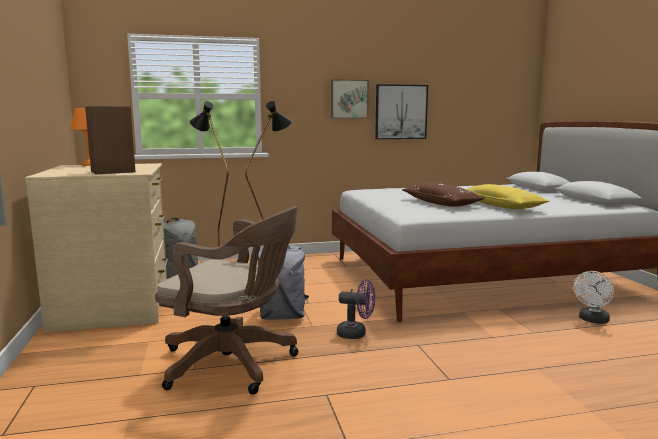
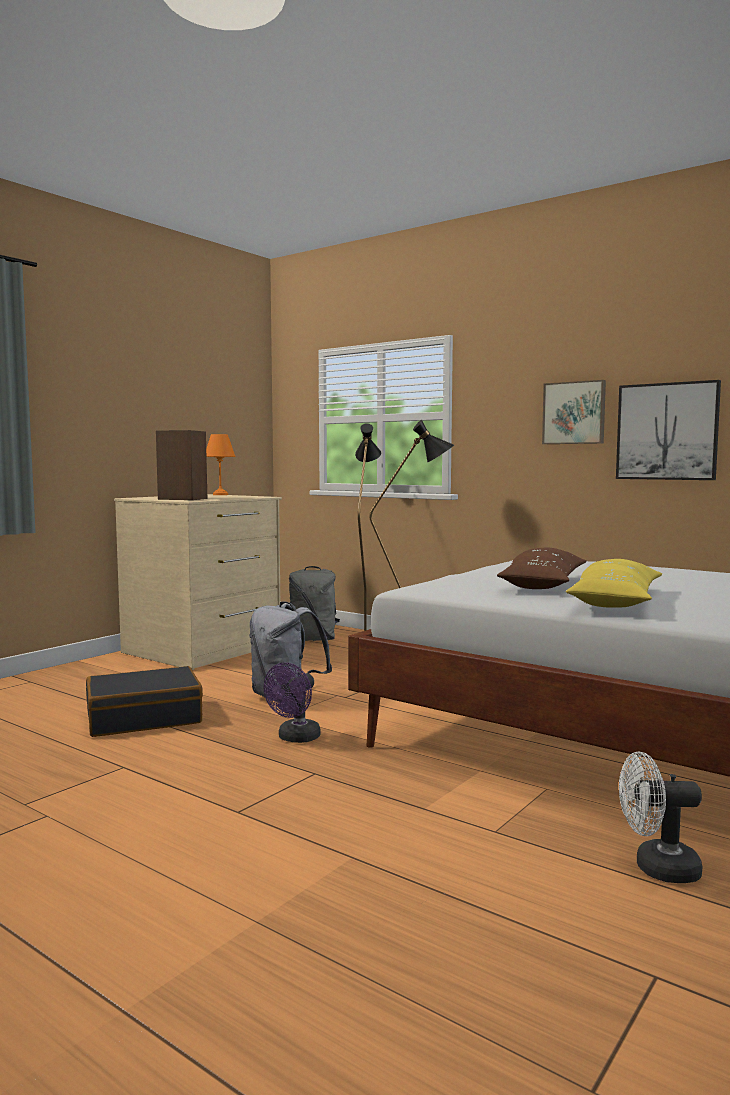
camera: 50 degrees right, 5 degrees down
(234, 364) = (144, 717): brown office chair -> black suitcase
(356, 334) = (295, 738): purple fan -> purple fan turned 60 degrees clockwise

